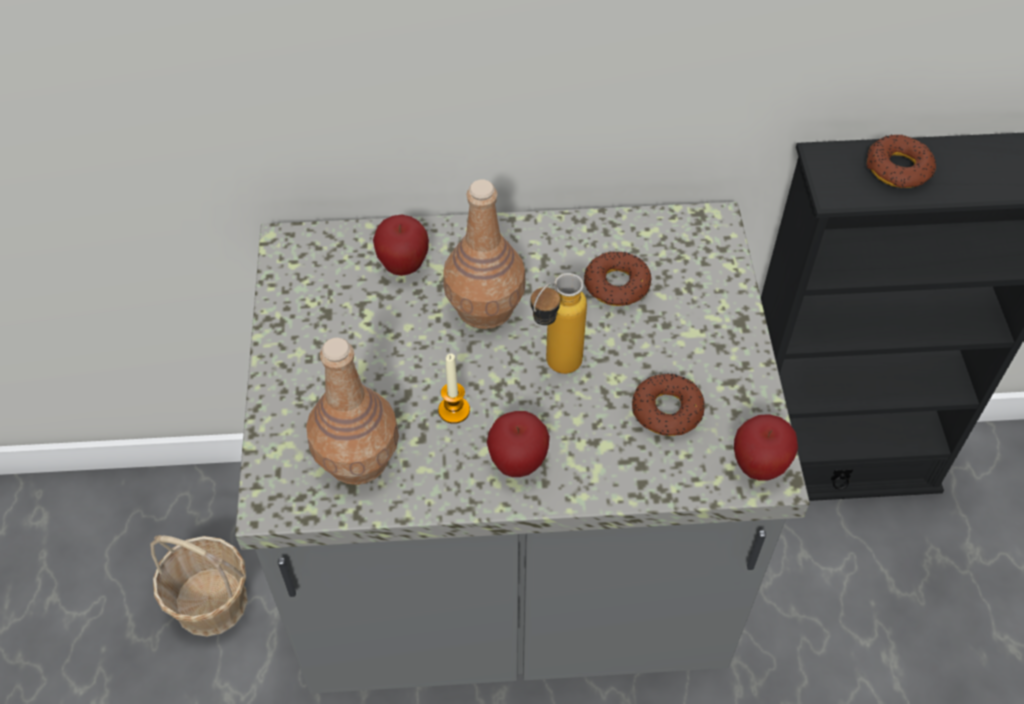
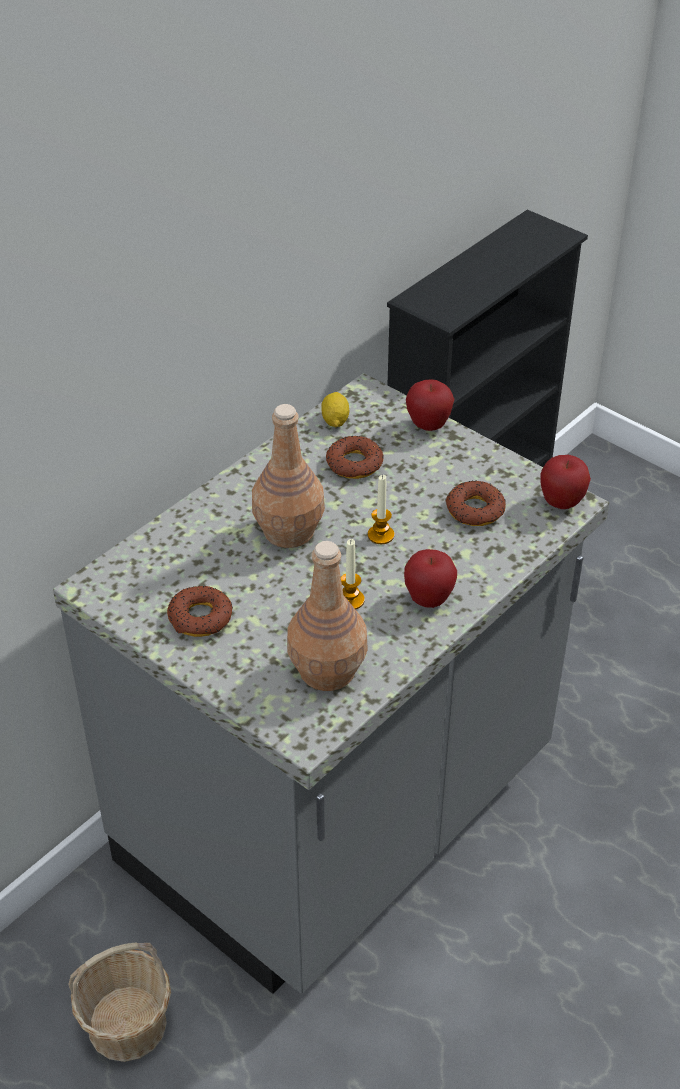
camera: 45 degrees left, 10 degrees down
(403, 266) = (199, 544): apple -> apple (428, 425)
(554, 370) = (380, 535): bottle -> candle
(652, 231) = (335, 420): none -> lemon
(898, 169) = (462, 282): donut -> donut (200, 618)

